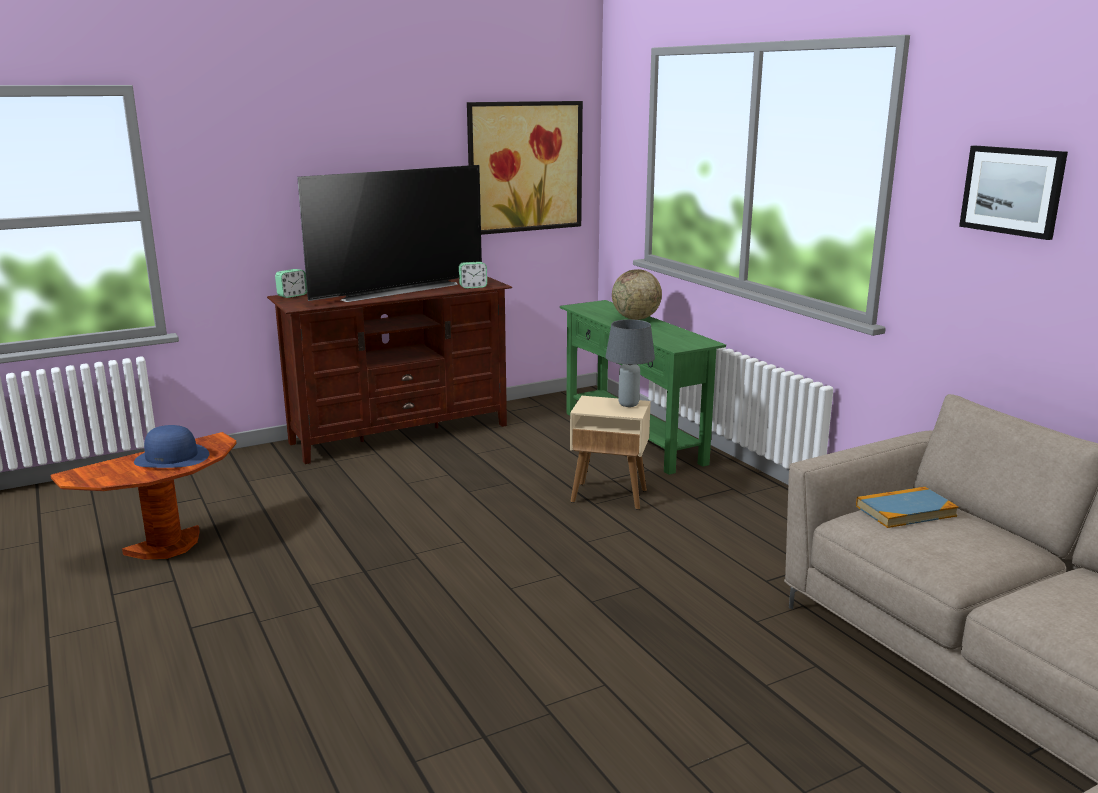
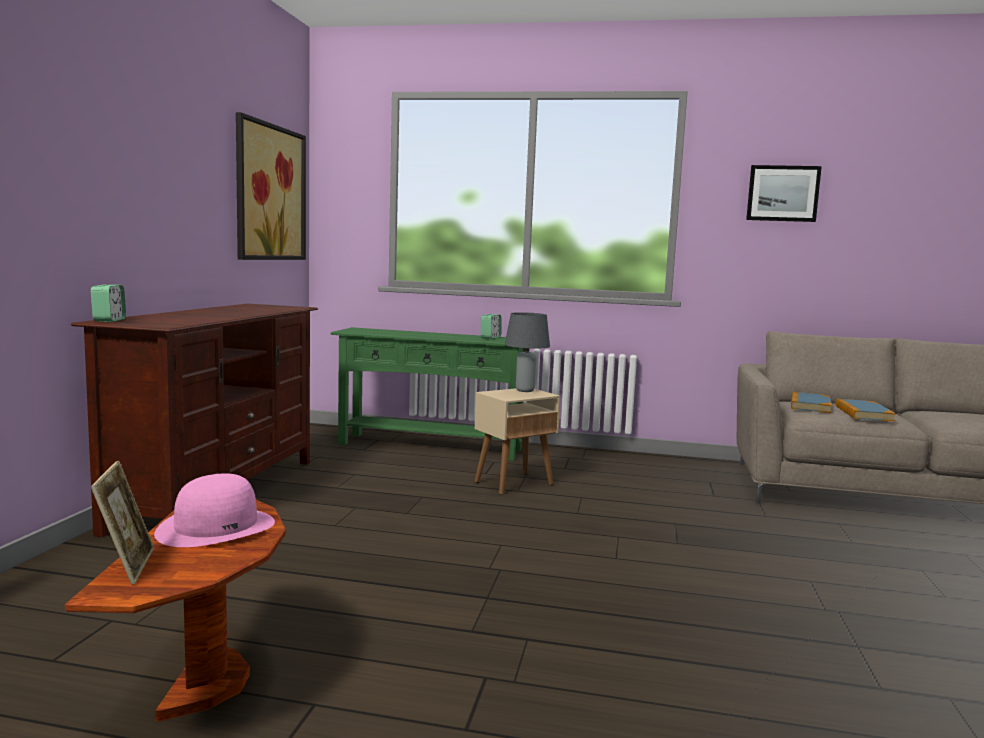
camera: 50 degrees left, 10 degrees down
(99, 465) = (126, 566): none -> picture frame
(172, 457) = (216, 527): blue hat -> pink hat
(396, 290) = (219, 313): television -> none
(473, 287) = (286, 308): alarm clock -> alarm clock (490, 337)
(636, 318) = (422, 333): globe -> none
(934, 543) = (863, 413): none -> book

